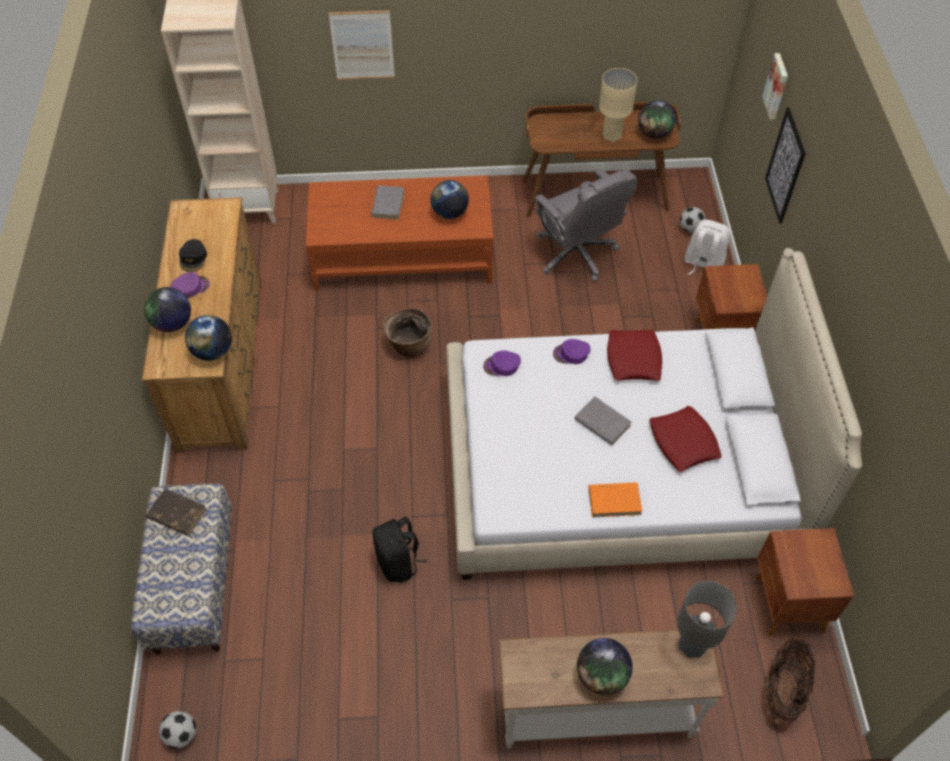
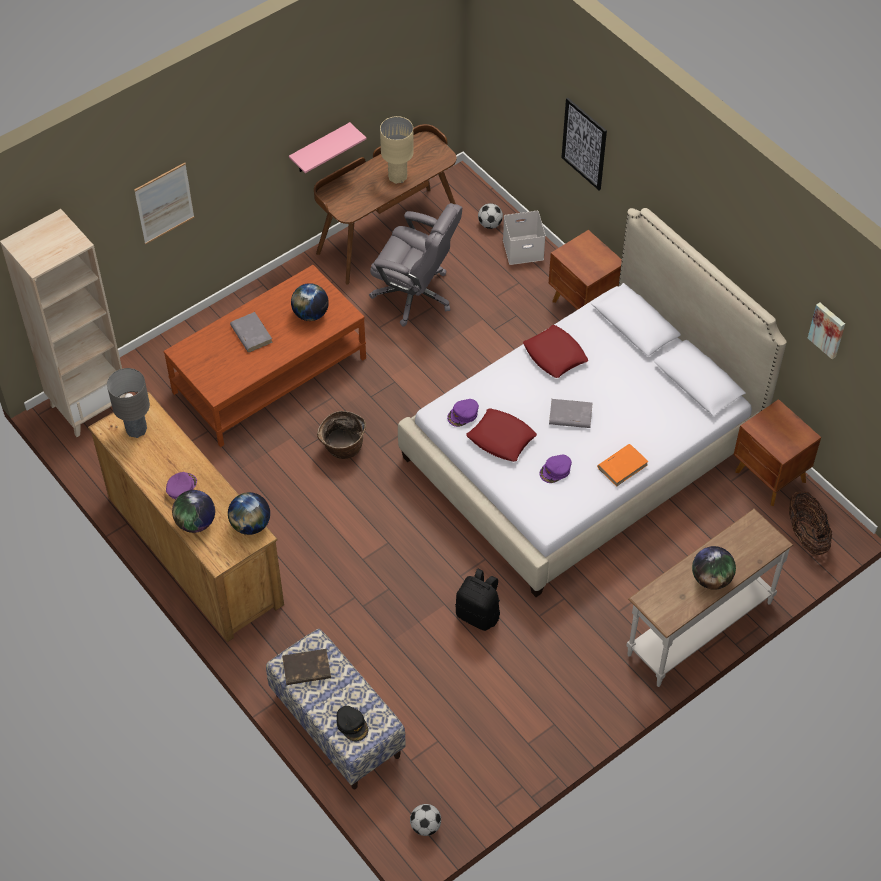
camera: 35 degrees left, 0 degrees up
(193, 258) = (159, 463): black cap -> black cap (352, 725)
(548, 73) = (320, 149): none -> pink shelf
(571, 354) = (506, 377): purple cap -> purple cap (555, 471)
(654, 134) = (430, 158): globe -> none
(683, 442) = (637, 397): red pillow -> red pillow (501, 438)
(692, 645) = (751, 525): grey table lamp -> grey table lamp (136, 429)
(703, 264) = (522, 250): white backpack -> white storage box
(777, 86) = (542, 82): picture -> picture (827, 329)

